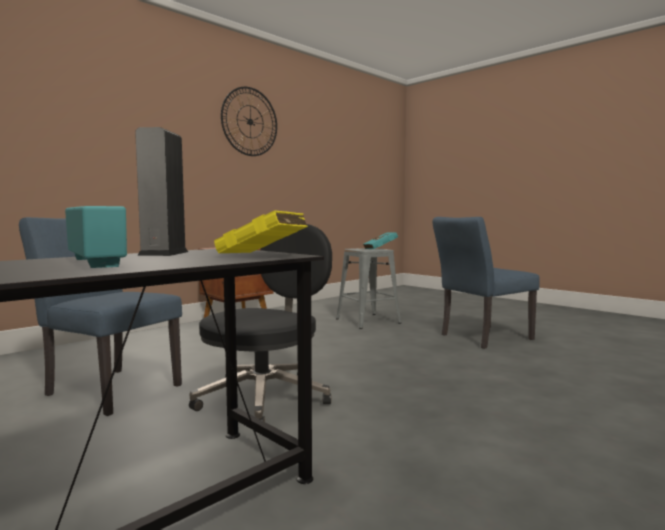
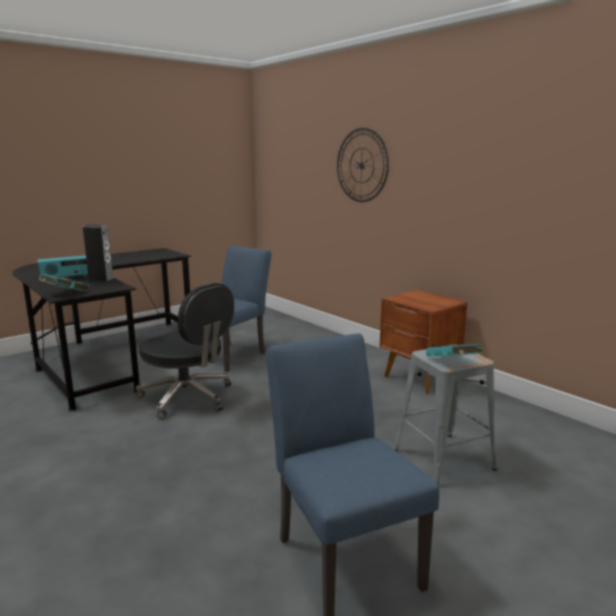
camera: 95 degrees right, 10 degrees up
(250, 121) = (502, 140): wall clock -> wall clock (361, 165)
(264, 256) = (63, 293): yellow book -> turquoise book

